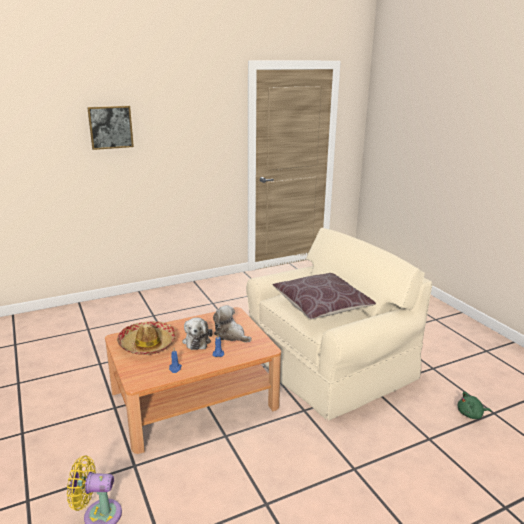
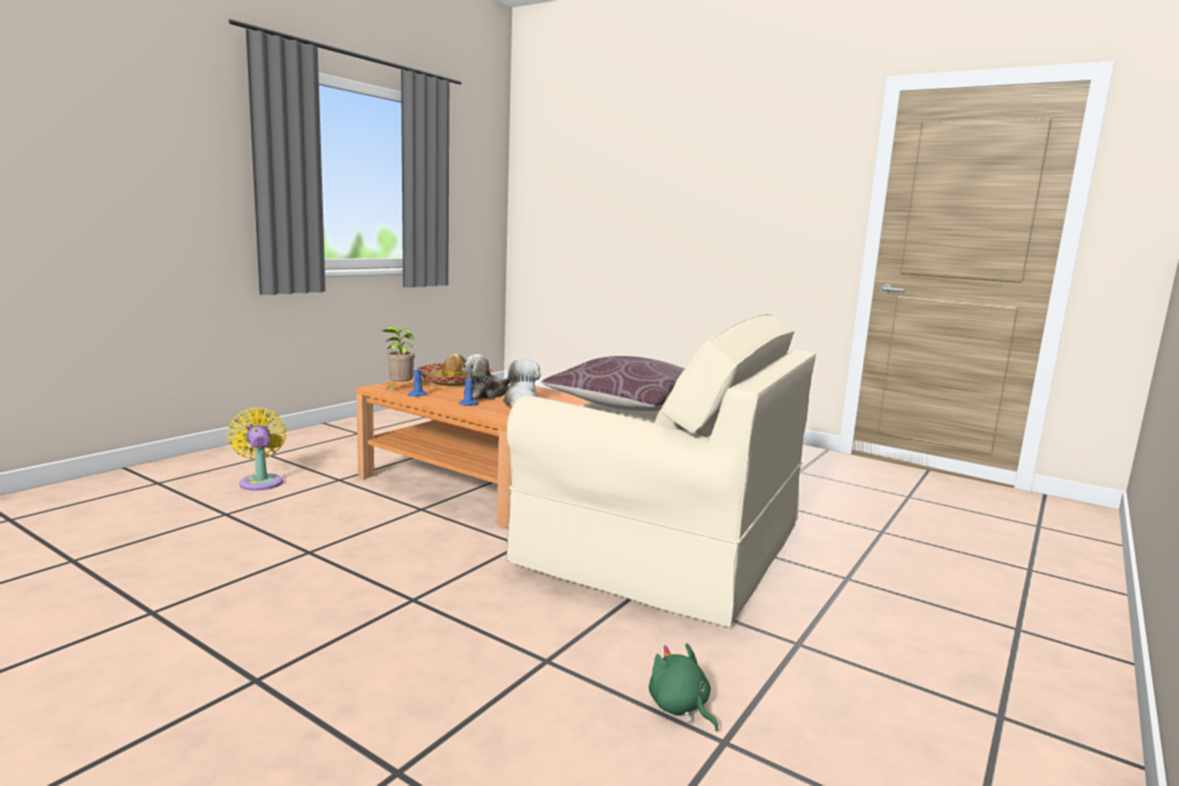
camera: 60 degrees right, 10 degrees down
(110, 127) = (666, 177): picture -> none
(148, 372) = (399, 388): none -> potted plant

